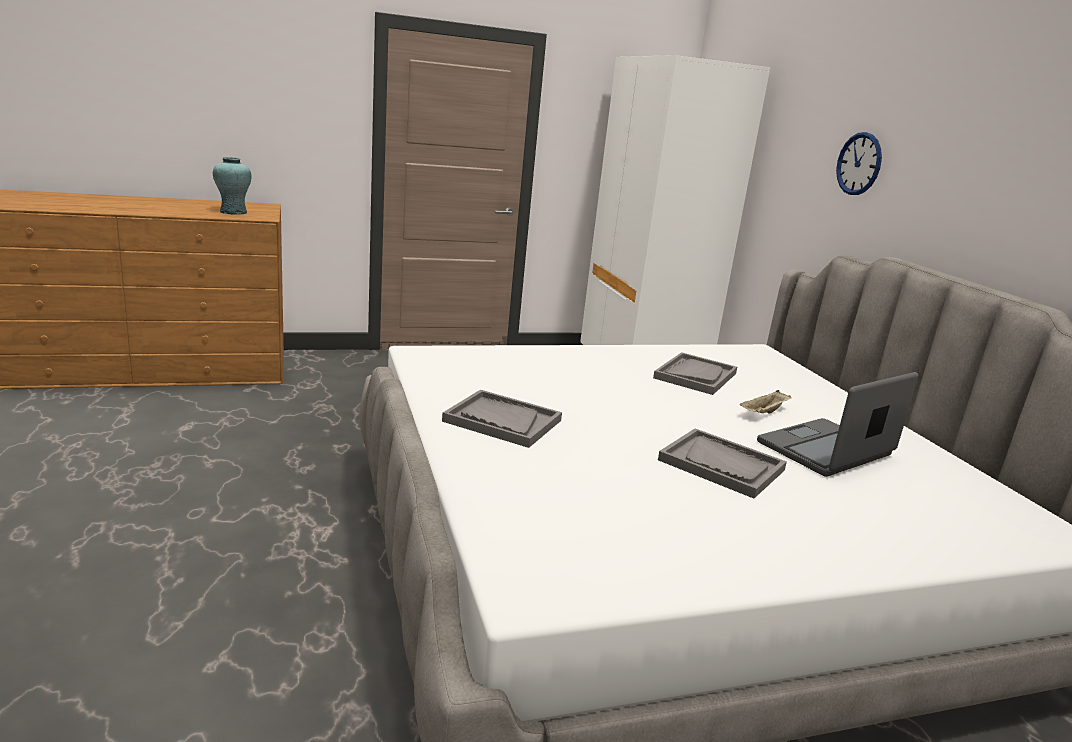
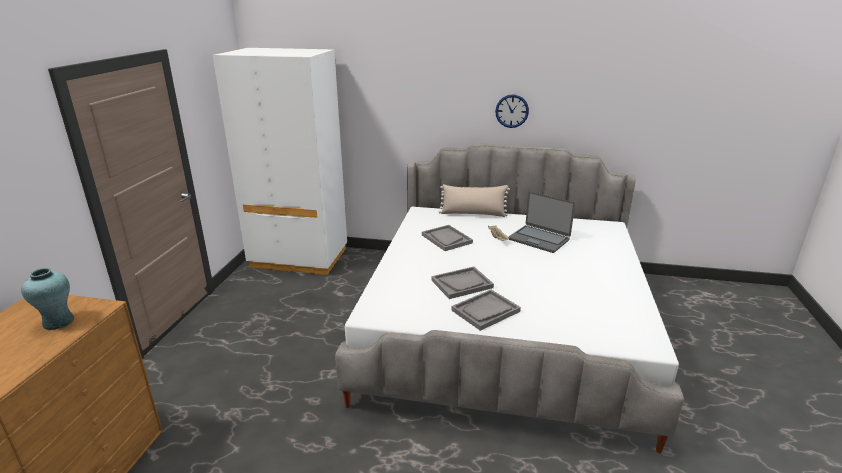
camera: 60 degrees left, 5 degrees up
(721, 465) = (548, 267): grey tray -> grey tray (462, 284)
(824, 387) = (473, 214): none -> beige pillow
(826, 450) = (539, 239): laptop -> laptop turned 45 degrees counterclockwise
(859, 164) = (427, 100): wall clock -> wall clock (512, 111)

